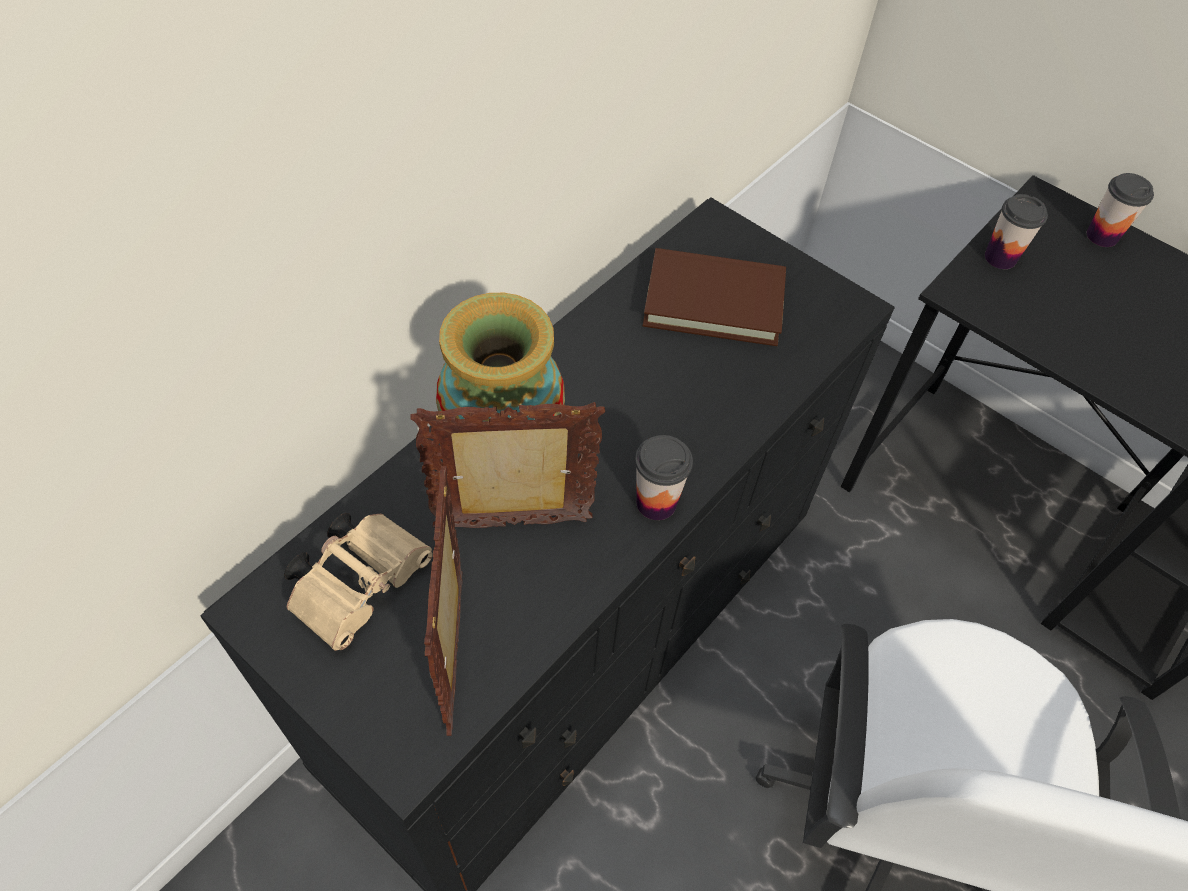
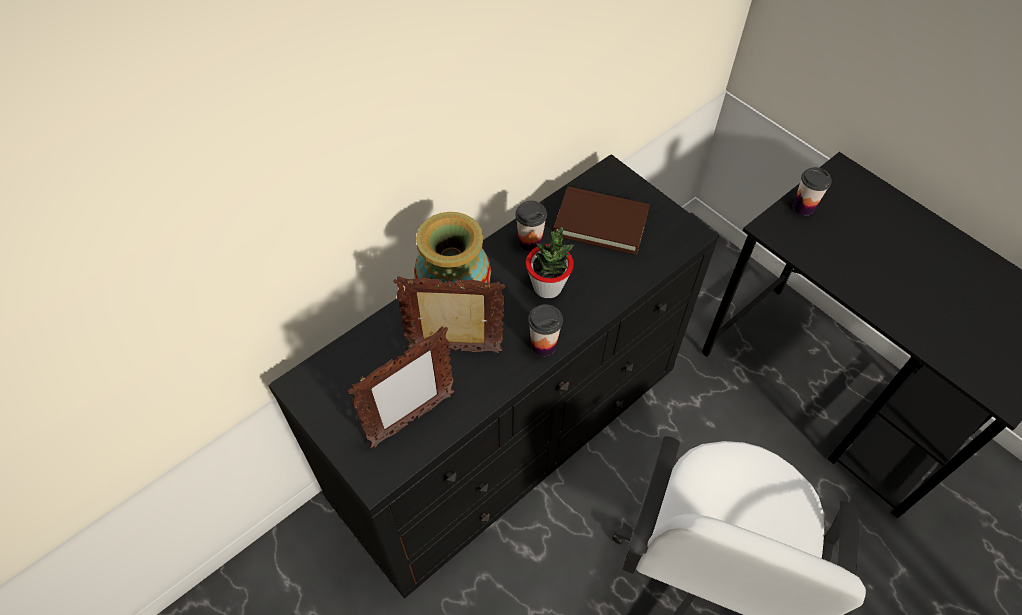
camera: 10 degrees right, 0 degrees up
(362, 583) = (362, 376): beige binoculars -> none
(457, 651) = (411, 420): picture frame -> picture frame turned 135 degrees counterclockwise
(648, 407) = (548, 287): none -> potted plant
(1102, 236) = (878, 197): cup -> cup (530, 242)

